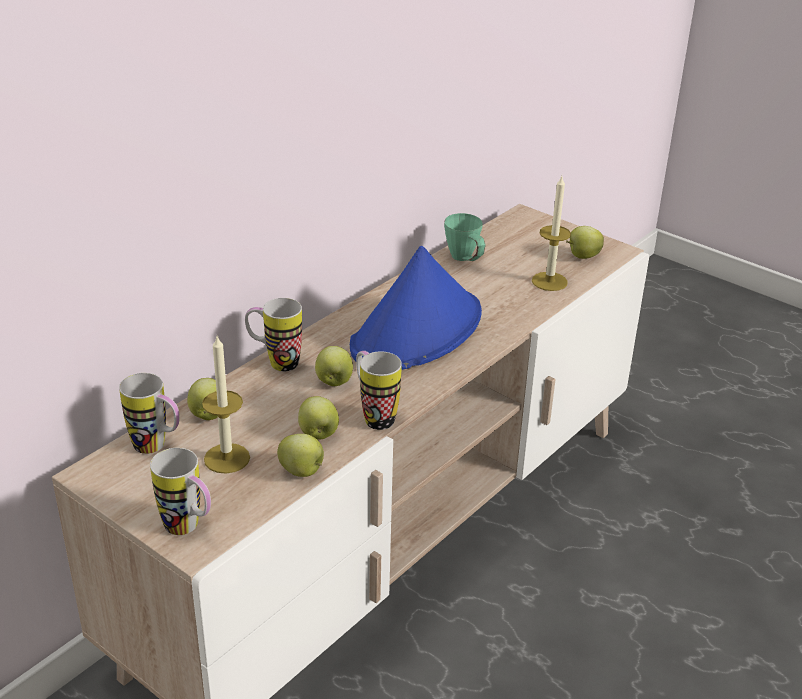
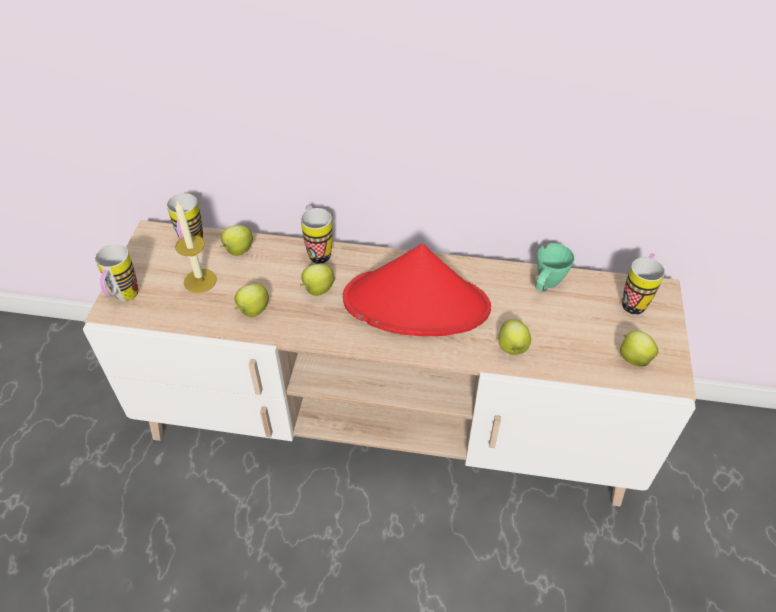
camera: 60 degrees right, 15 degrees up
(302, 472) = (208, 322): apple -> apple (512, 348)
(374, 415) = (293, 328): mug -> mug (635, 300)
(417, 331) = (417, 304): blue hat -> red hat
(549, 281) = (567, 352): candle -> none

